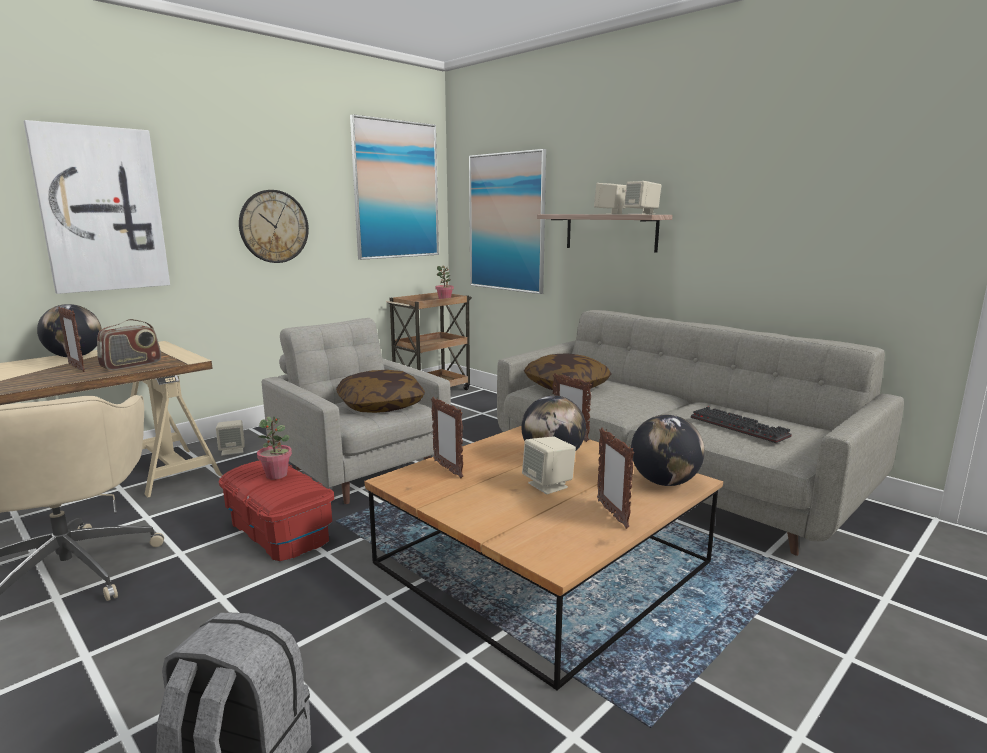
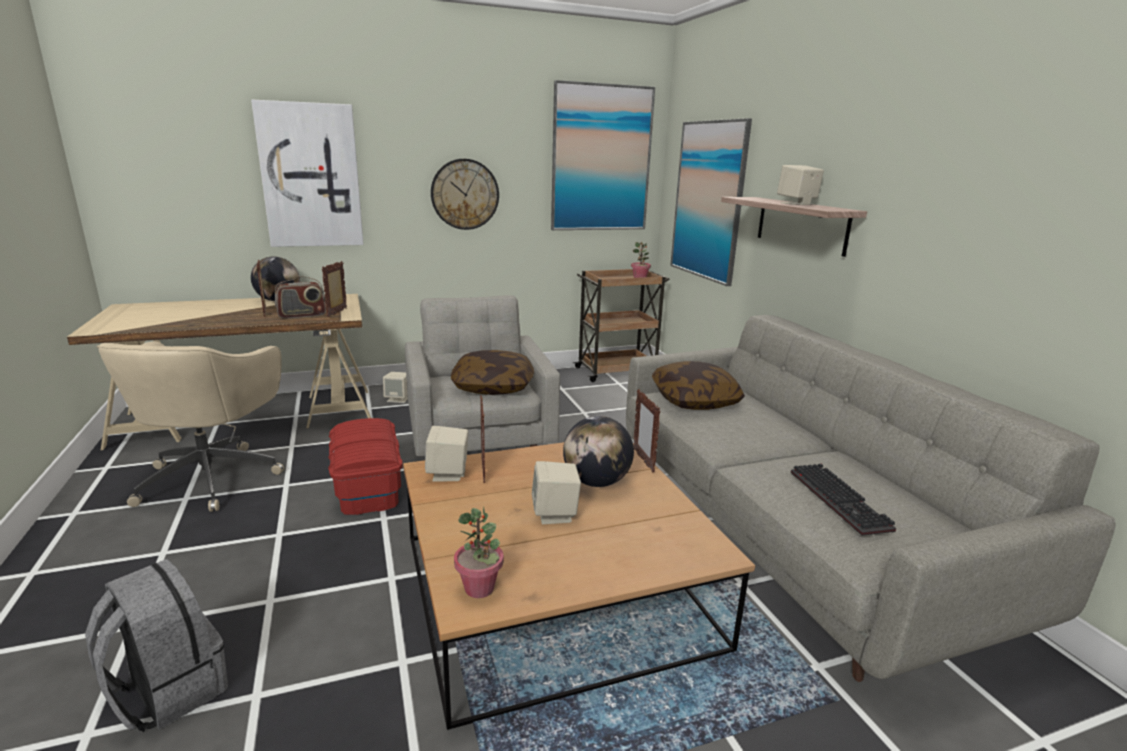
camera: 25 degrees right, 5 degrees up
(277, 475) = (366, 436): potted plant -> potted plant (479, 588)
(612, 514) = (580, 567): picture frame -> picture frame (337, 312)
(641, 214) = (826, 208): beige speaker -> beige speaker (448, 474)
(664, 482) = (682, 546): globe -> none

